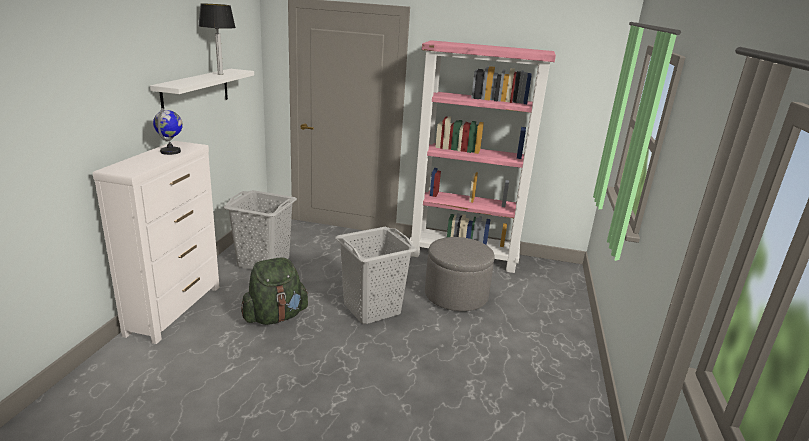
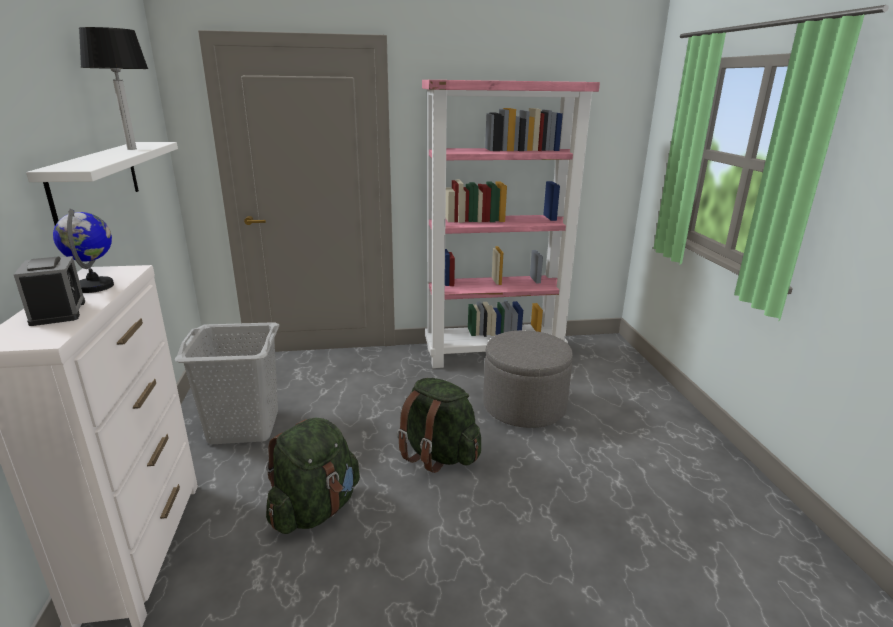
camera: 20 degrees left, 0 degrees up
(144, 161) = (58, 312): none -> alarm clock
(371, 308) = (438, 454): grey laundry basket -> green backpack

